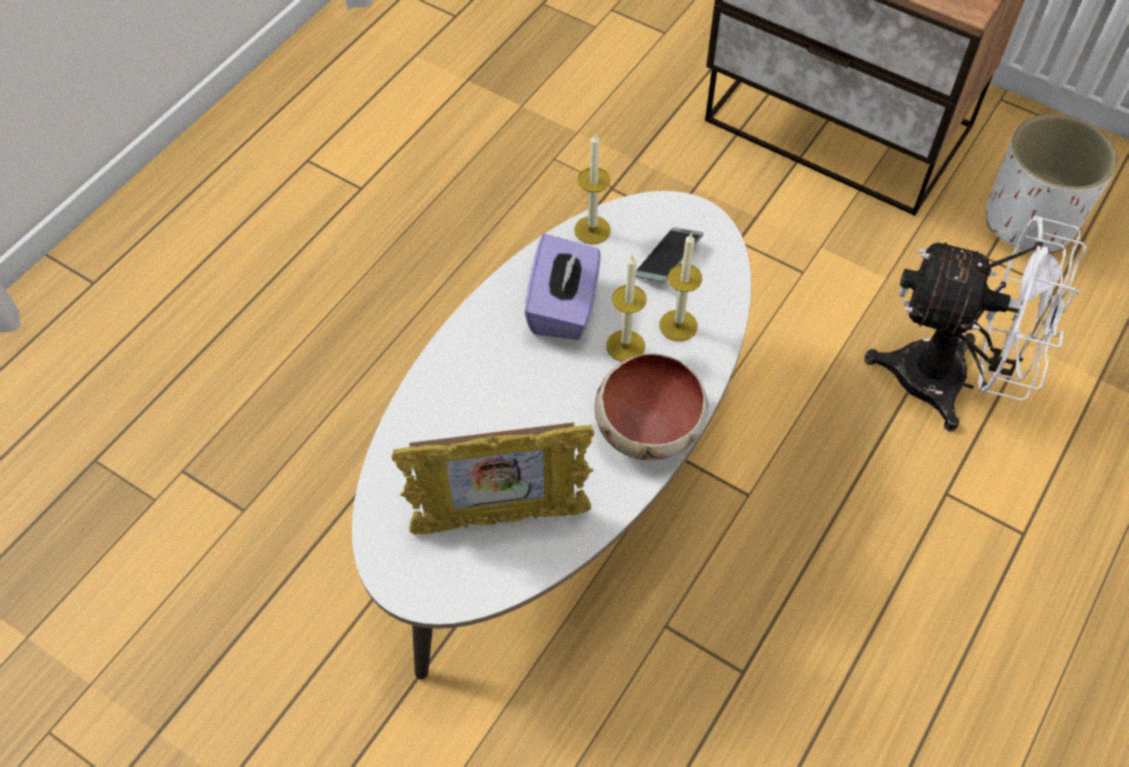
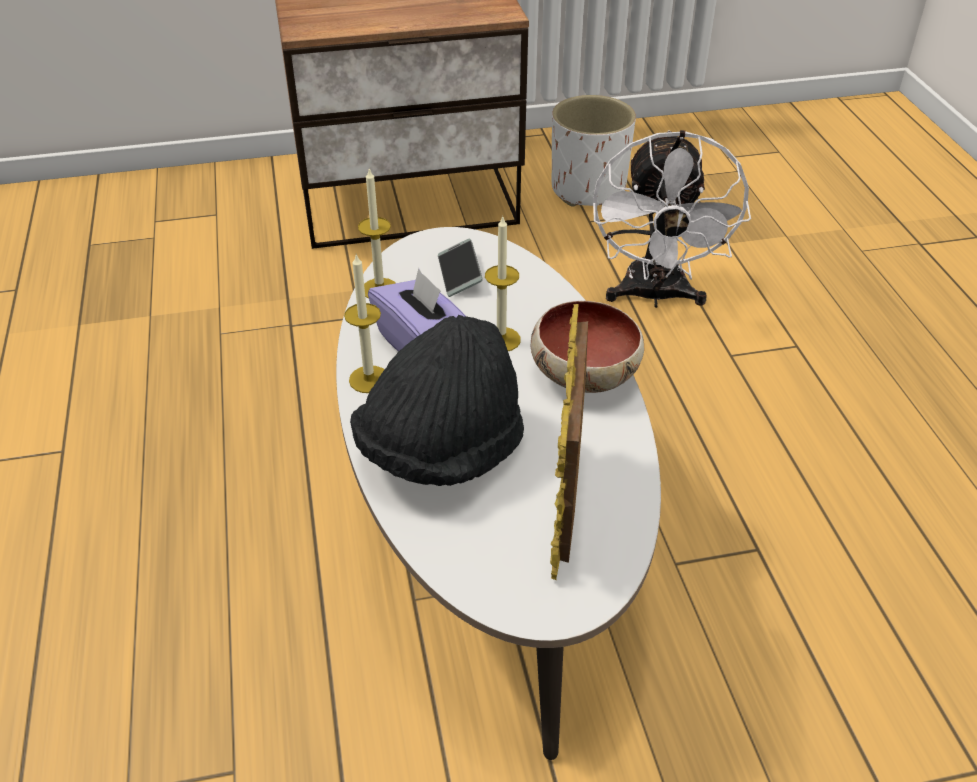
camera: 45 degrees left, 15 degrees down
(475, 406) = (441, 450): none -> black hat
(500, 519) = (564, 506): picture frame -> picture frame turned 150 degrees clockwise
(678, 325) = (520, 305): candle -> candle (369, 379)
(950, 382) = (655, 296): white fan -> white fan turned 120 degrees clockwise

